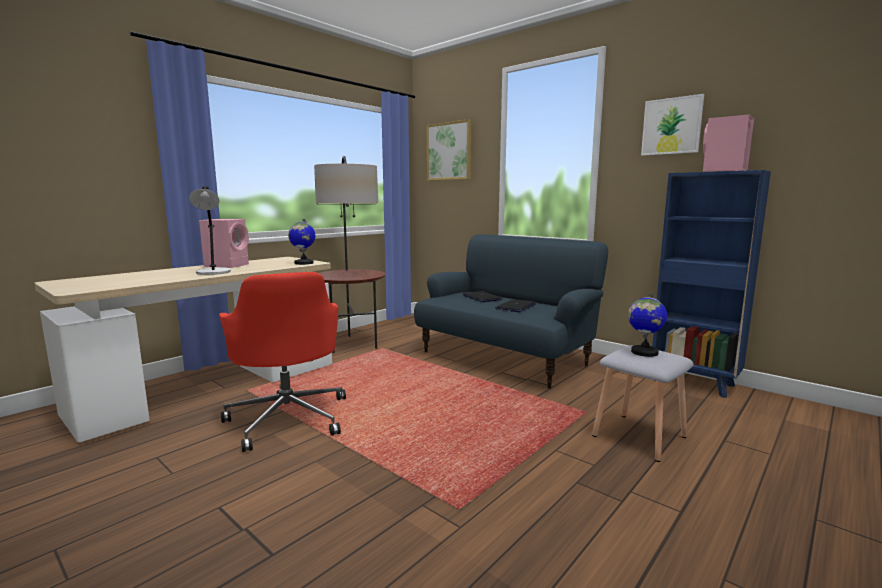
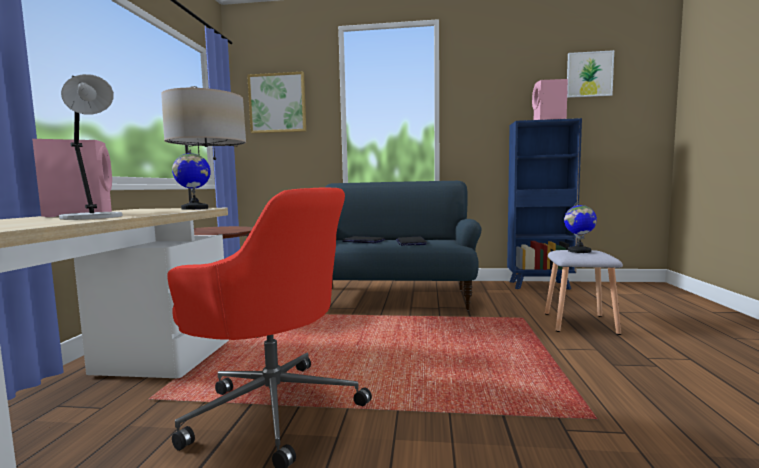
camera: 35 degrees left, 5 degrees down
(671, 126) = (498, 88): picture -> picture (589, 74)

